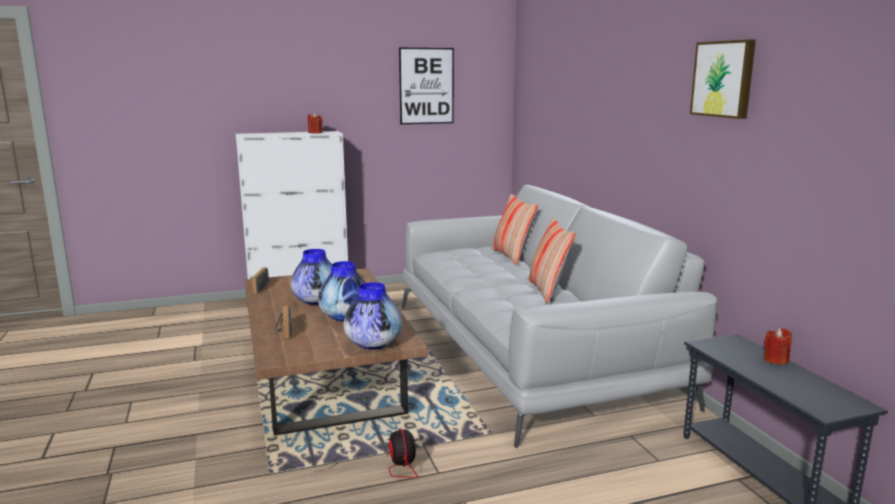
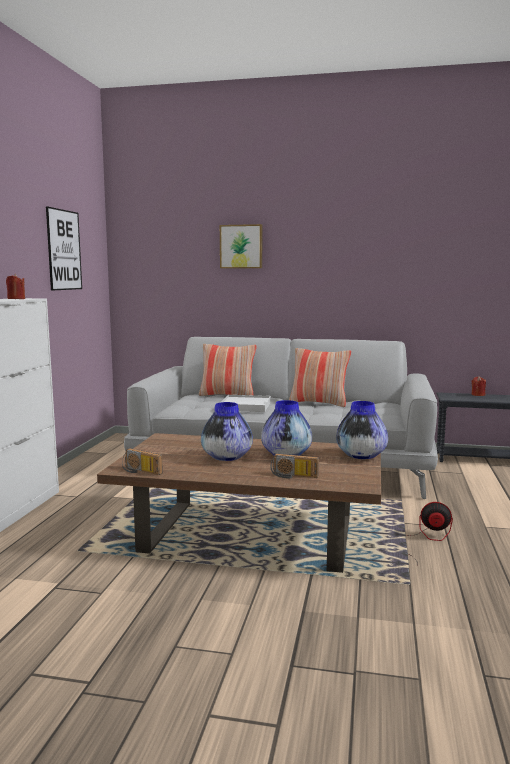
camera: 60 degrees left, 5 degrees down
(474, 270) = (245, 406): none -> white tray
(724, 79) = (404, 240): picture -> picture (241, 246)

